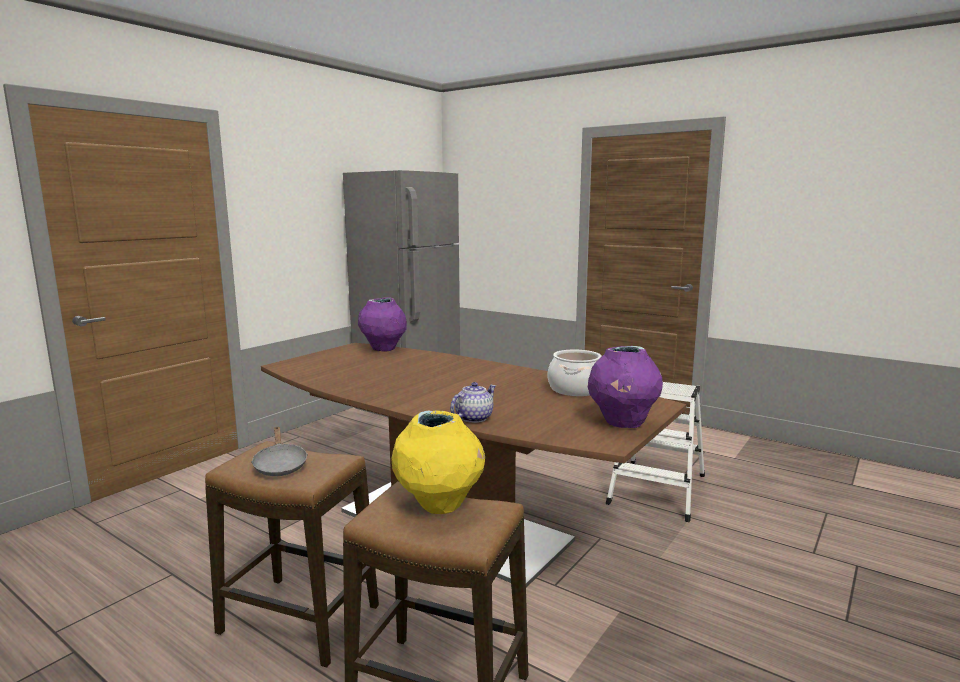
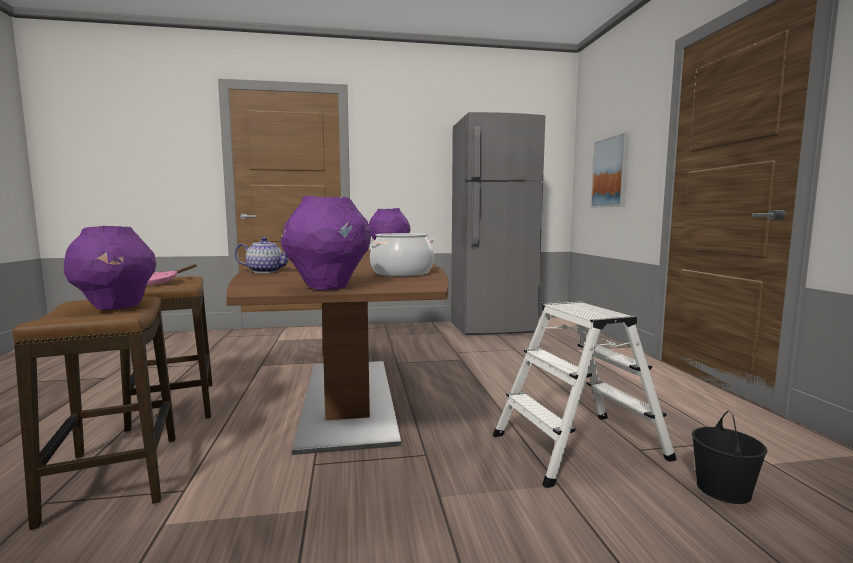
camera: 45 degrees right, 5 degrees down
(280, 465) = (161, 282): grey frying pan -> pink frying pan
(439, 506) = (116, 307): yellow vase -> purple vase
(505, 231) = (610, 172): none -> picture
(743, 482) = (724, 490): none -> black bucket

